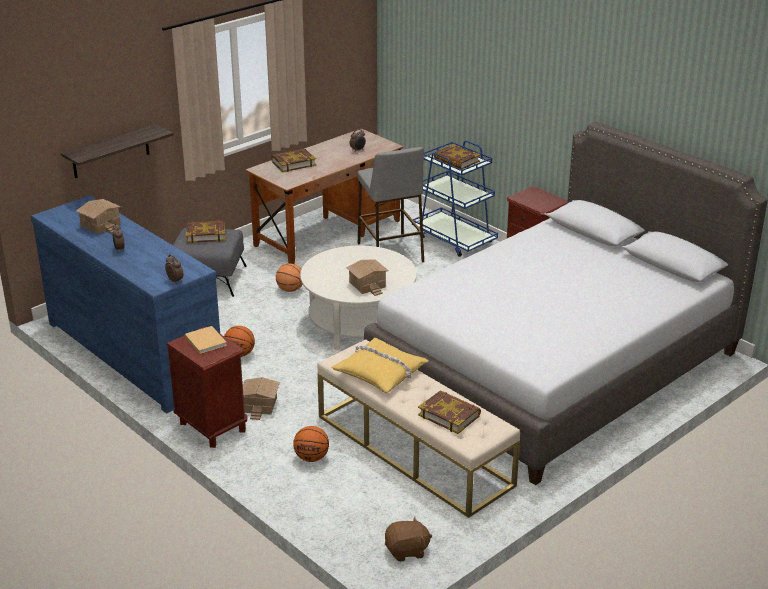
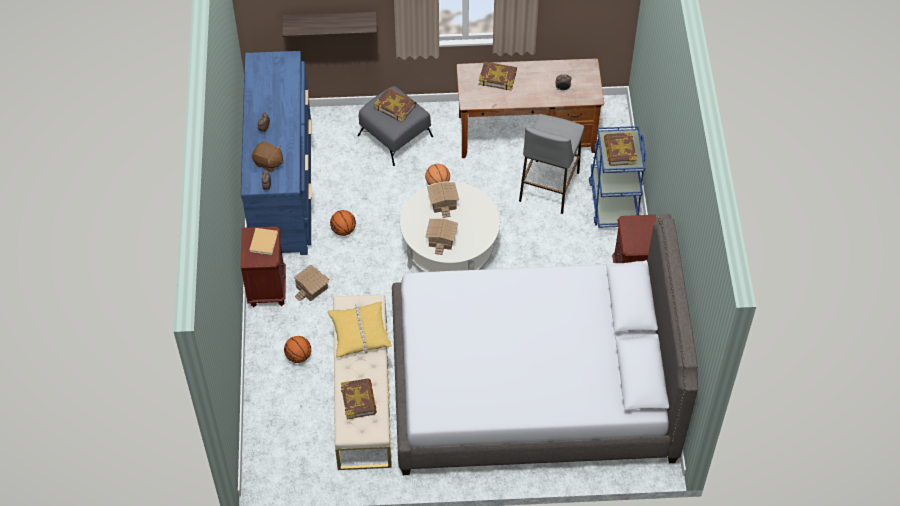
camera: 40 degrees right, 25 degrees up
(101, 225) = (276, 93): toy house -> toy house (443, 202)
(407, 551) = (279, 468): brown plush toy -> brown plush toy (268, 162)

